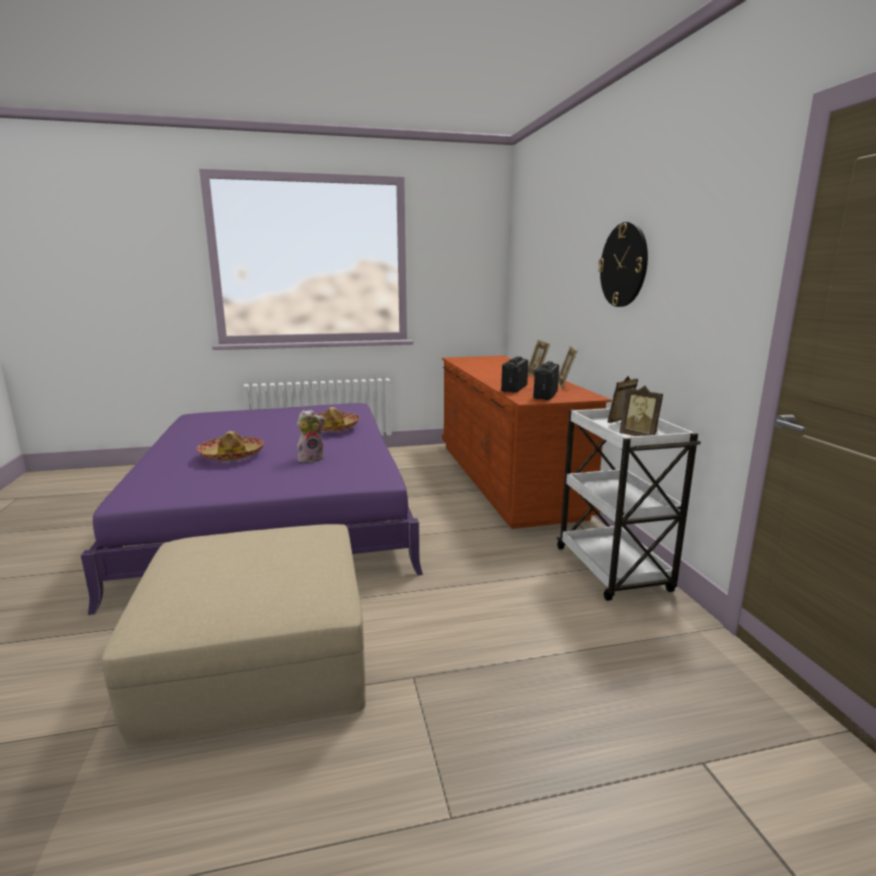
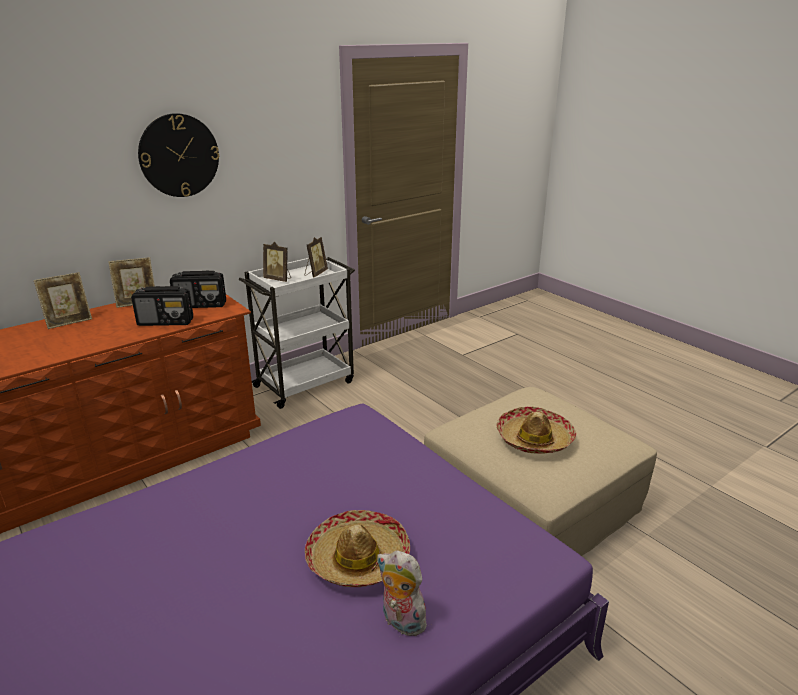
camera: 115 degrees left, 10 degrees up
(311, 458) = (321, 485): plush toy -> plush toy (400, 622)
(333, 427) = (163, 525): hat -> hat (534, 439)

